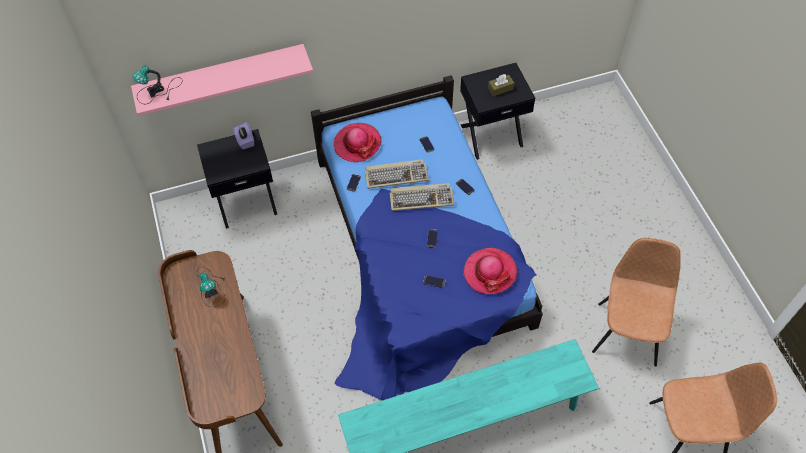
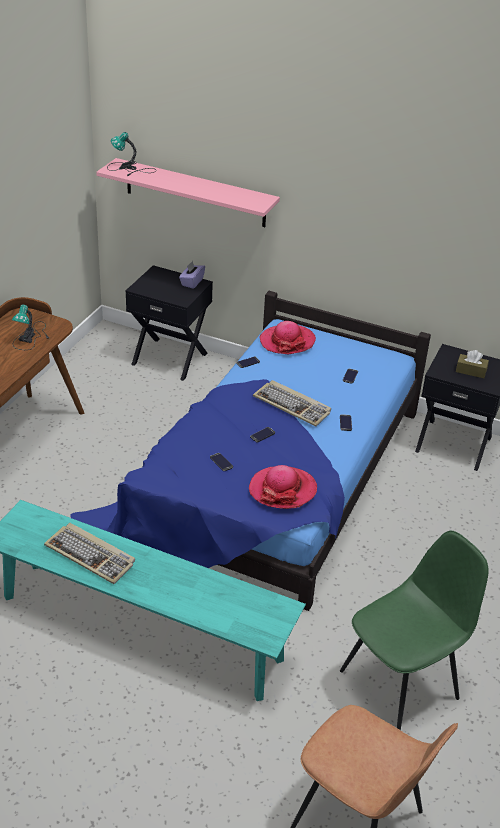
camera: 40 degrees right, 20 degrees down
(396, 175) = (292, 378): keyboard -> keyboard (91, 555)
(627, 332) = (401, 683): brown chair -> green chair

